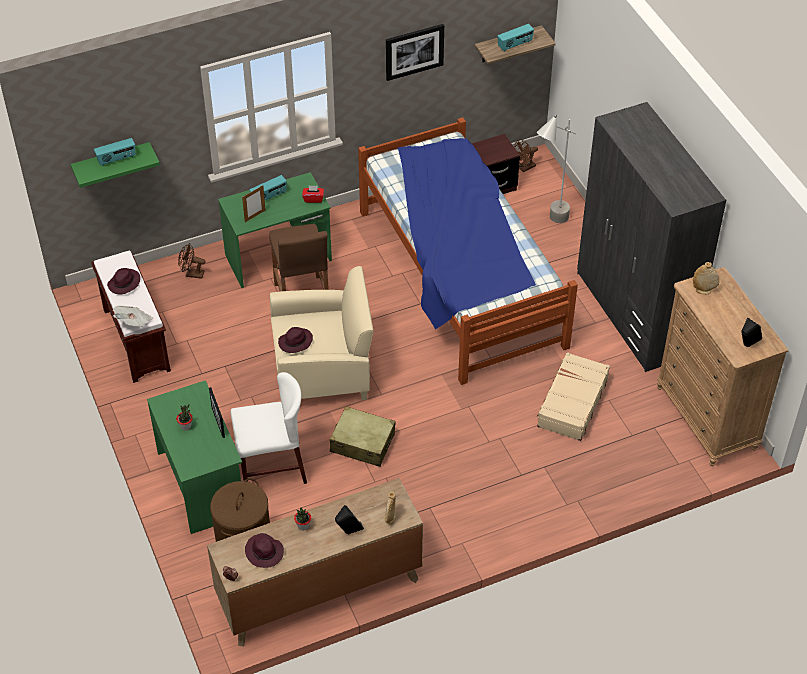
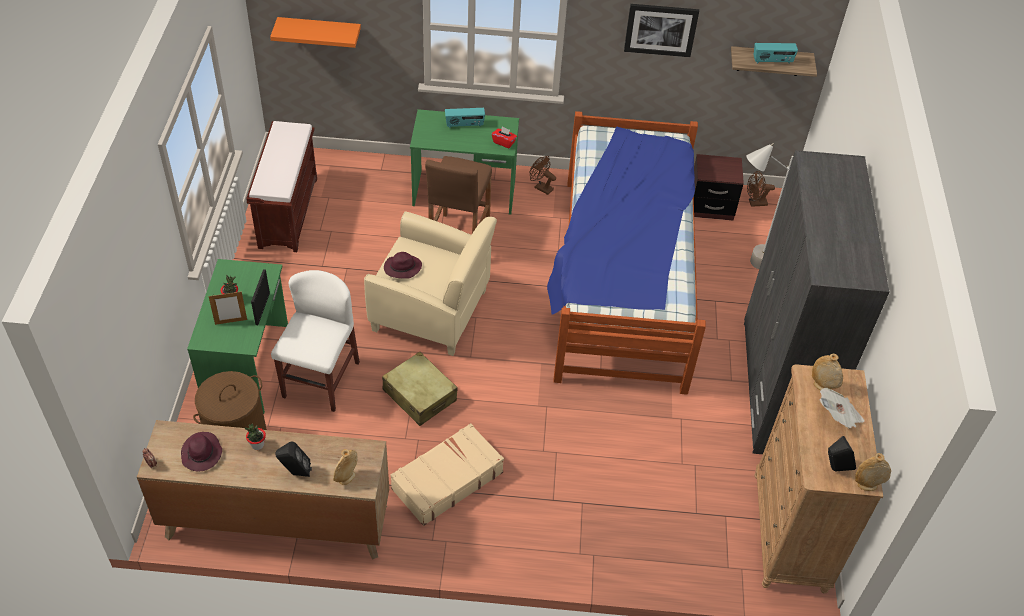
camera: 25 degrees right, 0 degrees up
(112, 163) = (320, 32): green shelf -> orange shelf
(116, 159) = (319, 28): radio -> none
(124, 284) = (283, 150): purple hat -> none
(134, 322) = (265, 187): newspaper -> newspaper (838, 416)
(191, 274) = (378, 176): brown fan -> brown fan (541, 187)
(255, 216) = (439, 136): picture frame -> picture frame (231, 322)
(272, 467) = (321, 379): white chair -> white chair turned 90 degrees counterclockwise
(572, 403) = (654, 450): beige suitcase -> beige suitcase (446, 480)
(774, 347) = (867, 485): none -> beige vase

